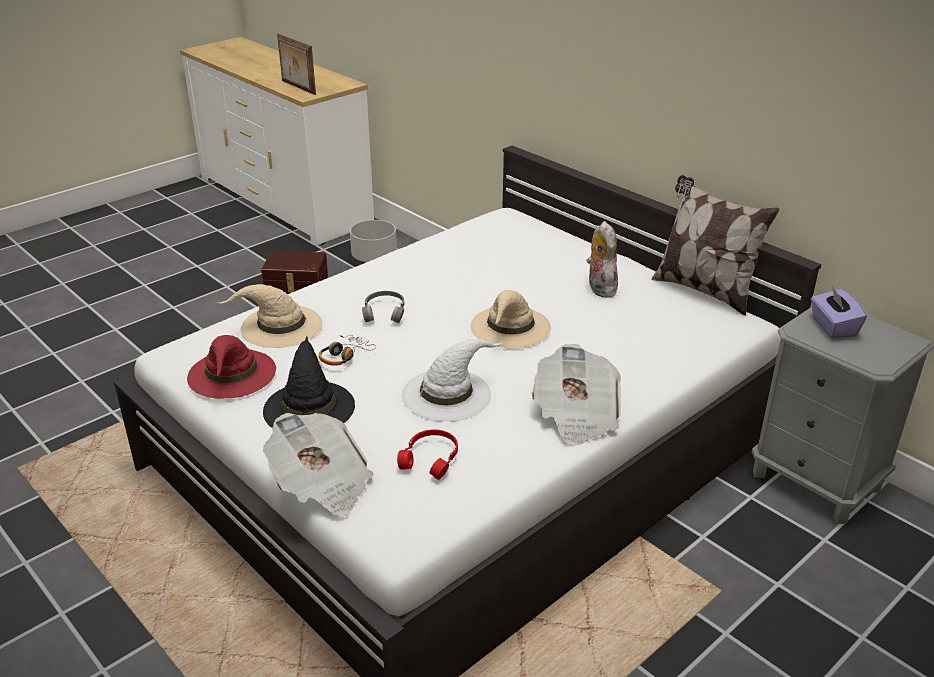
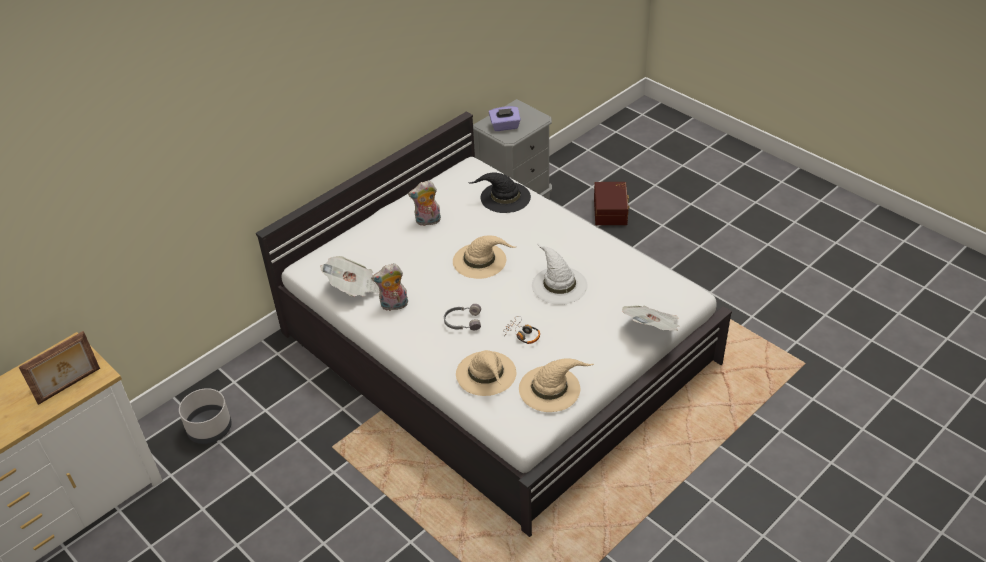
camera: 90 degrees left, 10 degrees up
(232, 374) = (550, 388): red hat -> beige hat
(296, 285) = (244, 485): brown storage box -> brown storage box (611, 211)
(308, 407) = (580, 345): black hat -> black hat (504, 197)
(427, 267) = (394, 306): none -> plush toy
(431, 459) = (621, 287): red headphones -> none
(576, 416) = (573, 234): newspaper -> newspaper (354, 288)
(704, 290) = (429, 178): pillow -> none

